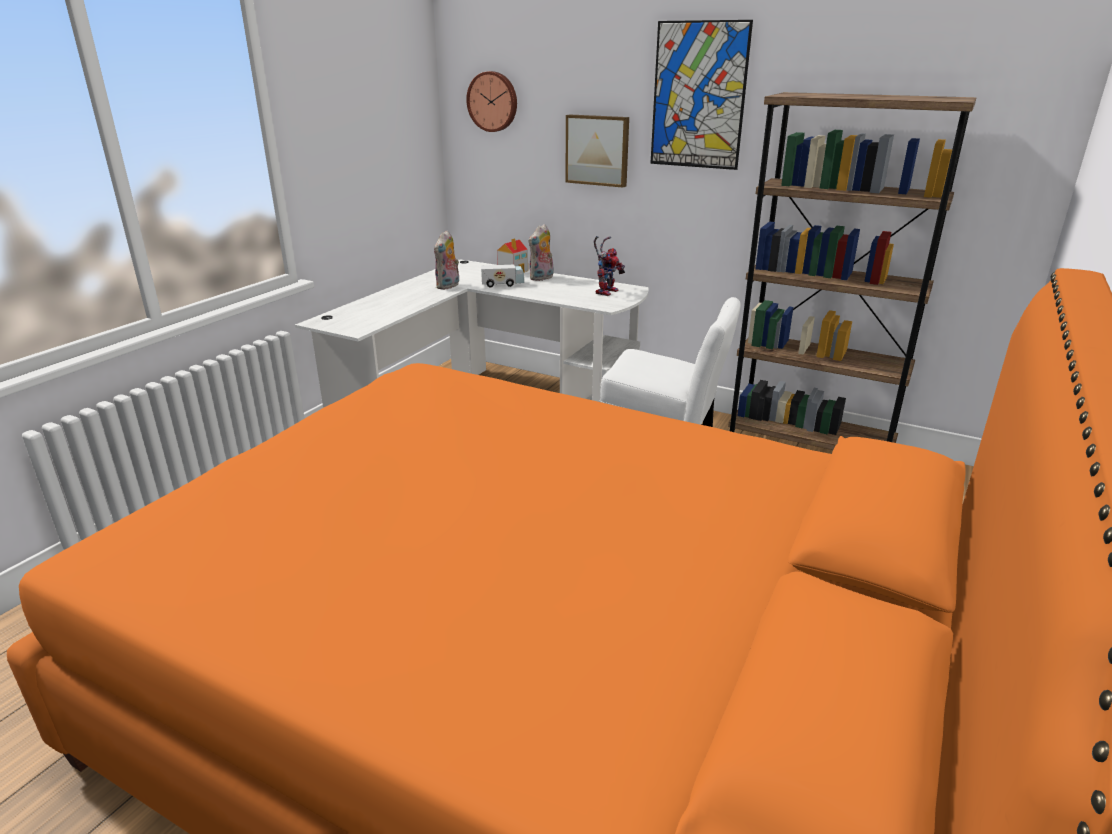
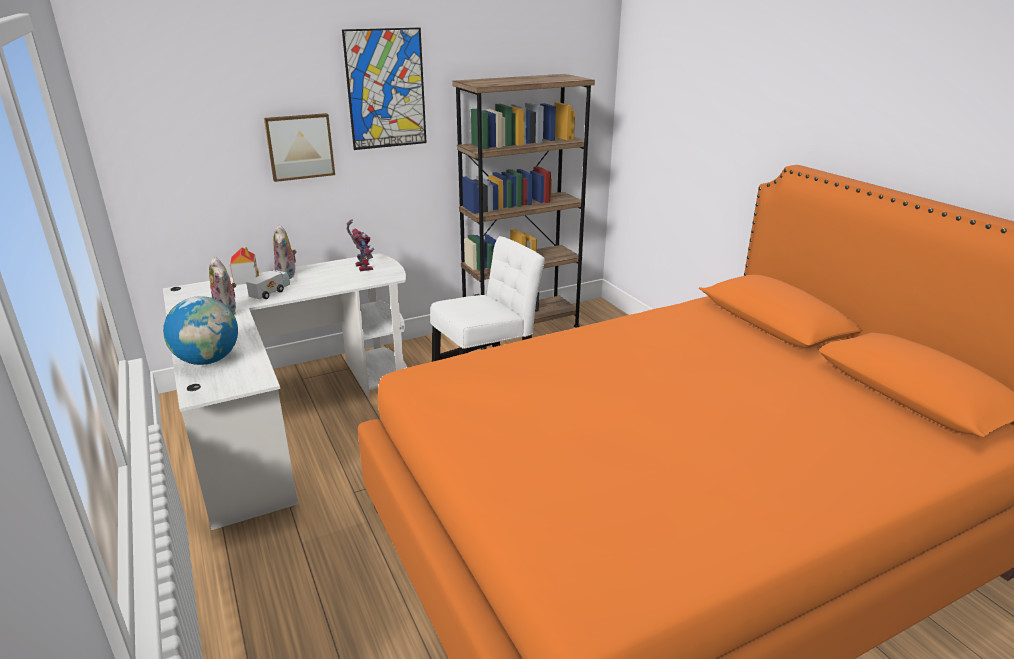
camera: 55 degrees left, 0 degrees up
(369, 307) = (208, 360): none -> globe
(493, 101) = (166, 115): wall clock -> none

